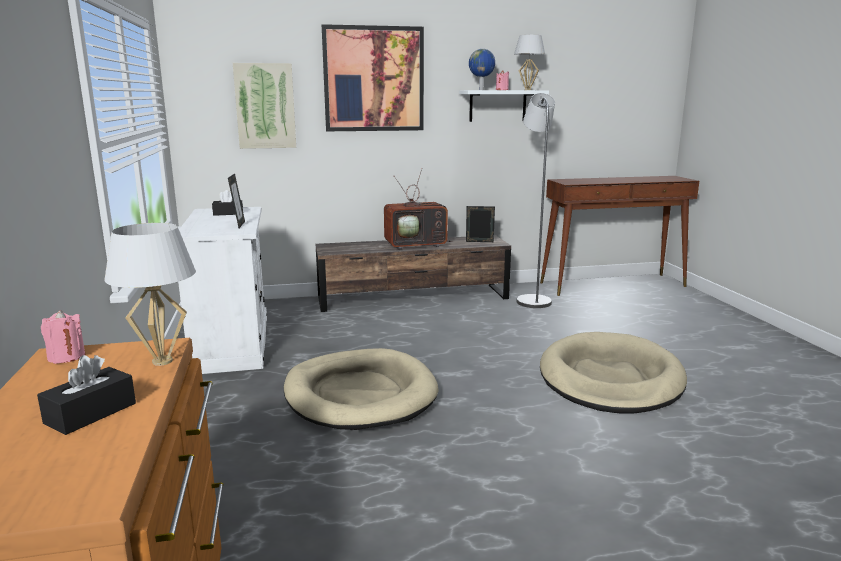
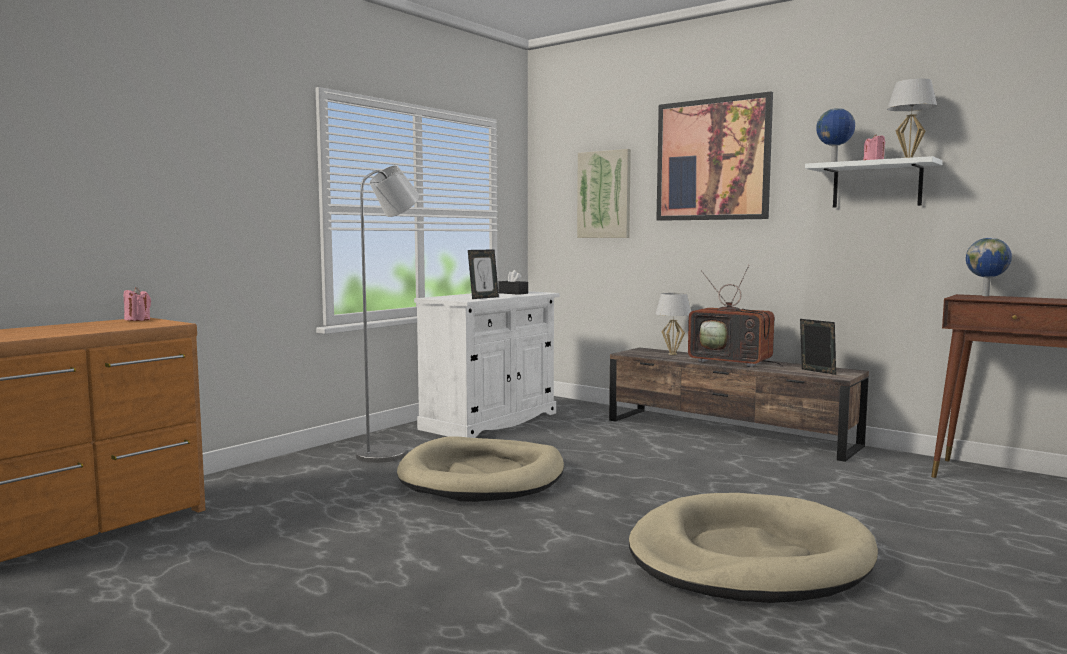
camera: 50 degrees right, 10 degrees down
(91, 413) = (59, 331): black tissue box -> none
(162, 361) = (146, 326): white table lamp -> white table lamp (672, 354)
(532, 300) = (876, 470): grey floor lamp -> grey floor lamp (389, 453)
(566, 179) = (986, 296): none -> globe

